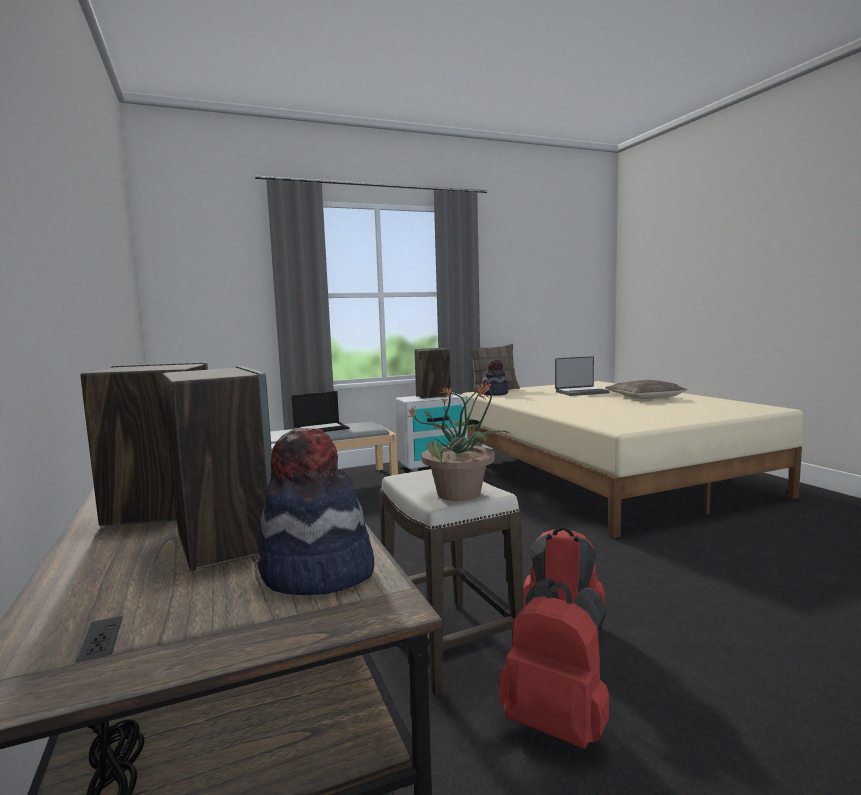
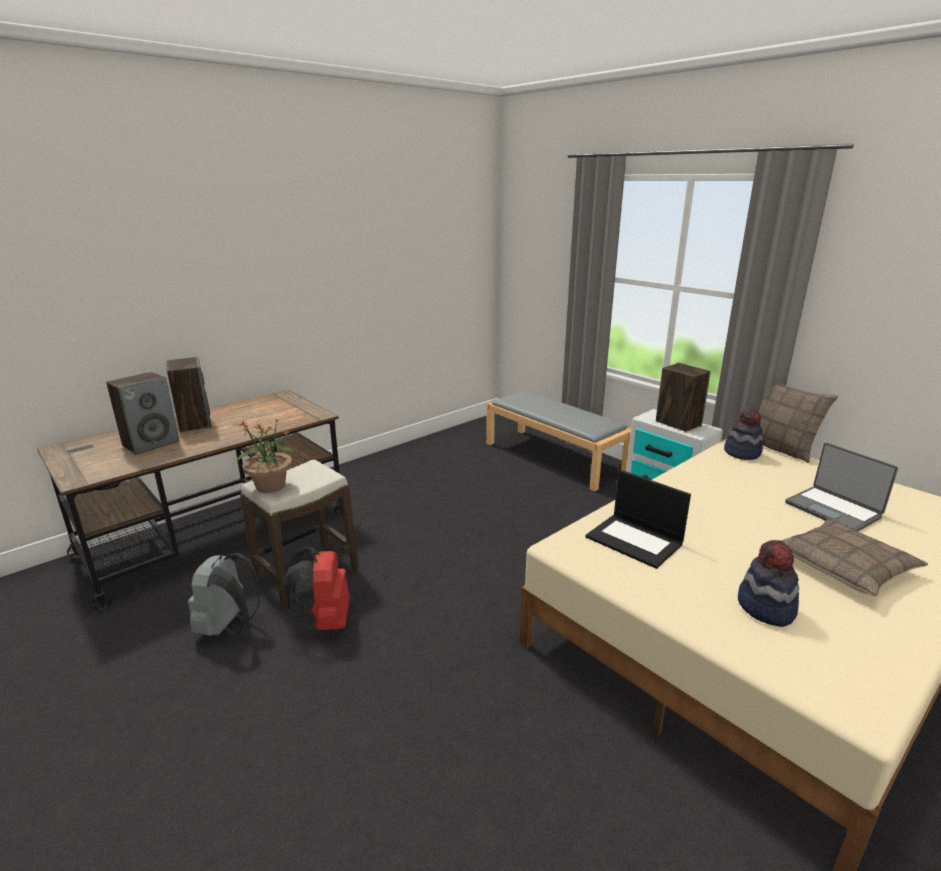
camera: 70 degrees right, 15 degrees up
(316, 574) = (110, 466): hat -> hat (765, 608)
(321, 428) = (567, 411): laptop -> laptop (635, 540)
(558, 723) = (229, 626): red backpack -> grey backpack

